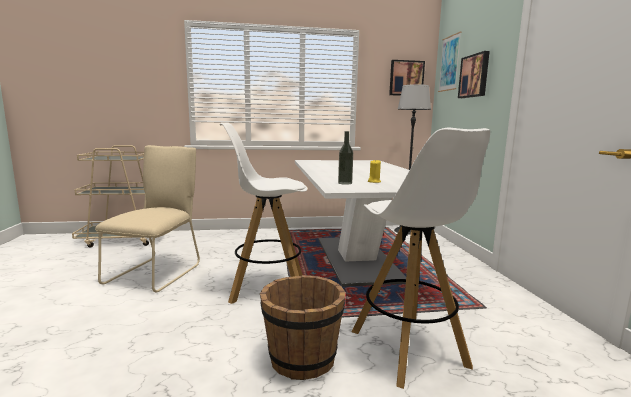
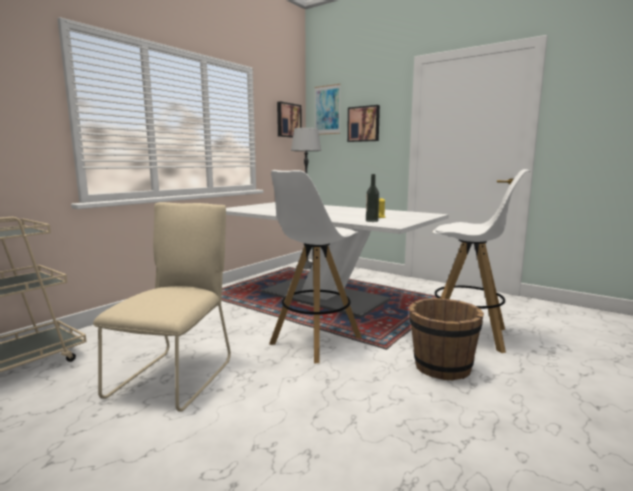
camera: 45 degrees left, 0 degrees up
(157, 272) = (176, 376): beige chair -> beige chair turned 45 degrees clockwise

